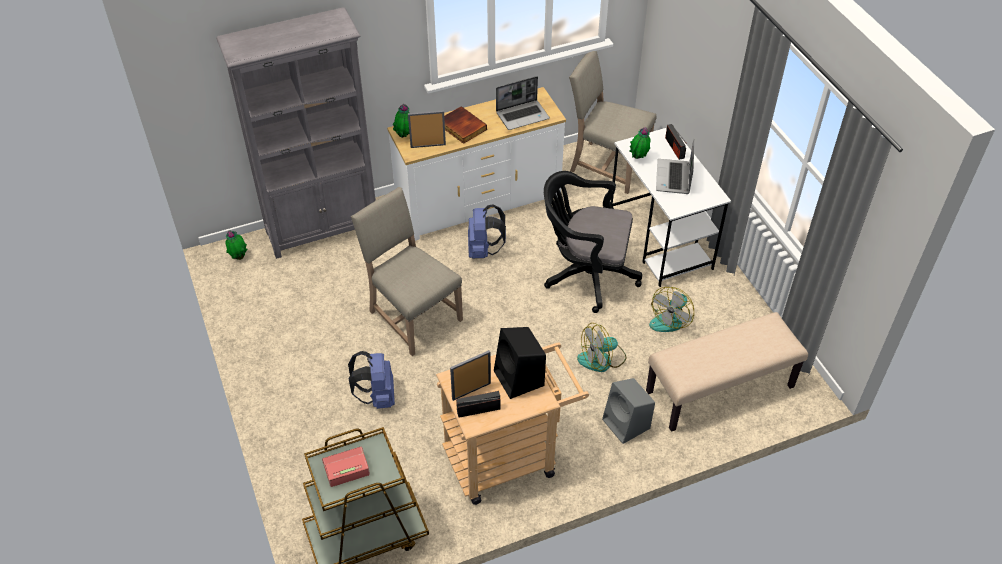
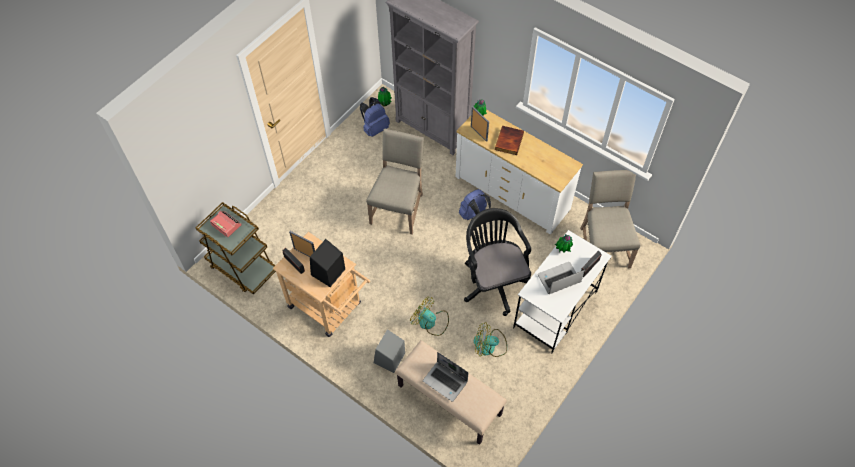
camera: 60 degrees right, 10 degrees up
(377, 396) = (331, 223): blue backpack -> blue backpack (375, 128)
(523, 115) = (545, 167): laptop -> laptop (445, 381)

